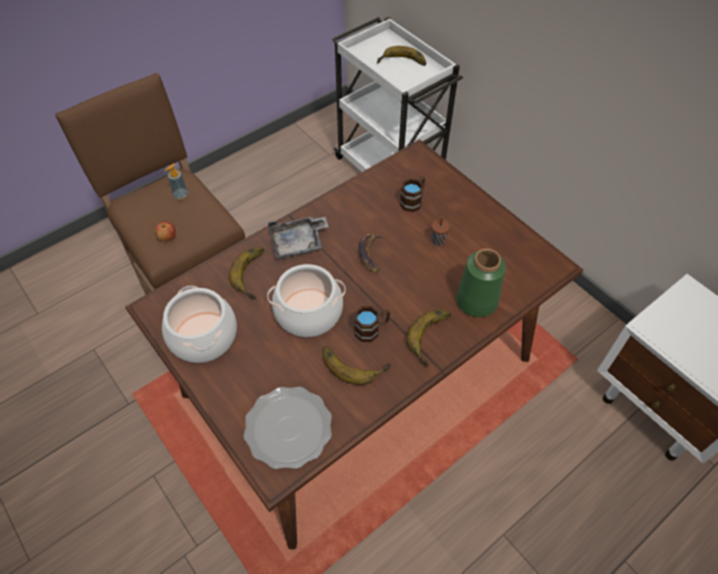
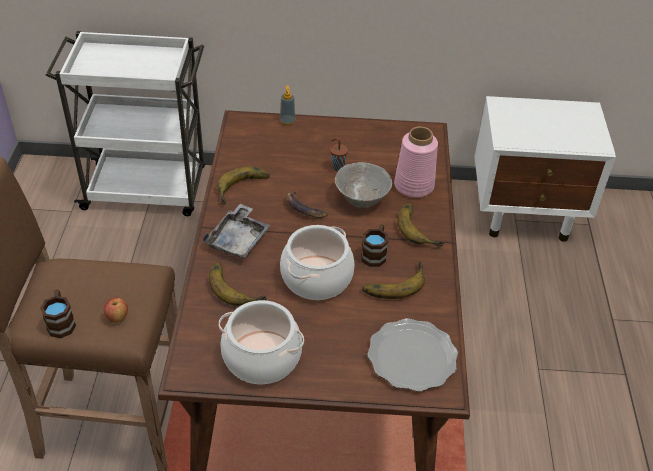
camera: 50 degrees left, 10 degrees down
(181, 195) = (78, 279): soap dispenser -> soap dispenser (287, 121)
(402, 63) = (135, 62): banana -> banana (244, 189)
(413, 201) = (283, 153): brown mug -> brown mug (61, 322)
(420, 280) = (361, 200): none -> grey bowl
(477, 300) = (414, 185): green vase -> pink vase

